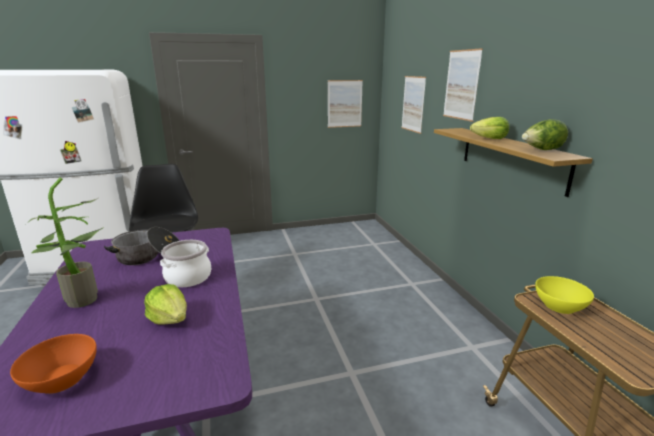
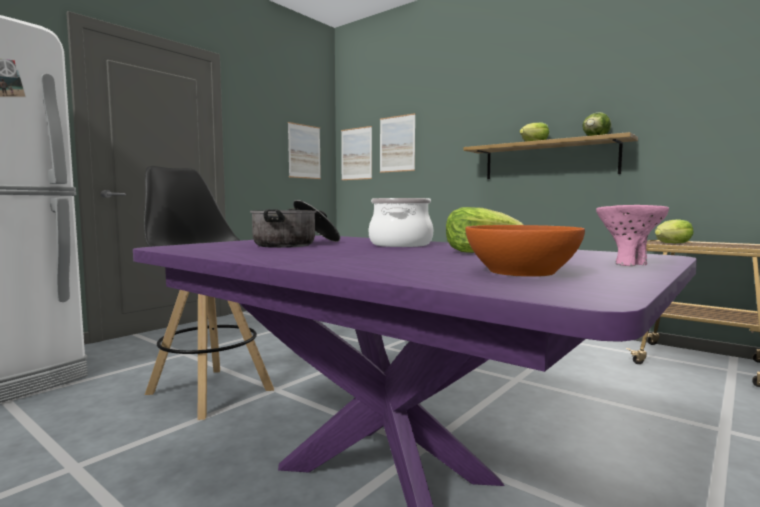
camera: 35 degrees left, 15 degrees down
(81, 302) = (331, 258): potted plant -> none
(146, 393) = (628, 264): none -> pink bowl
(461, 85) = (471, 111): picture -> picture (356, 154)
(560, 306) = (672, 243): yellow bowl -> lettuce

